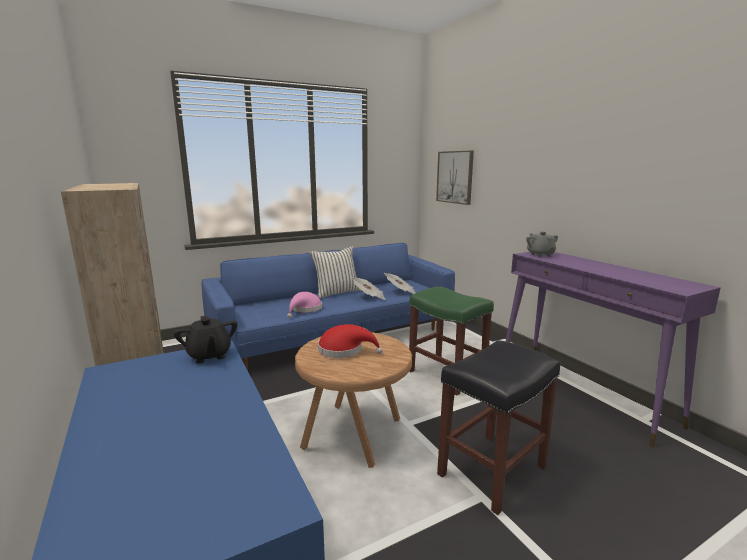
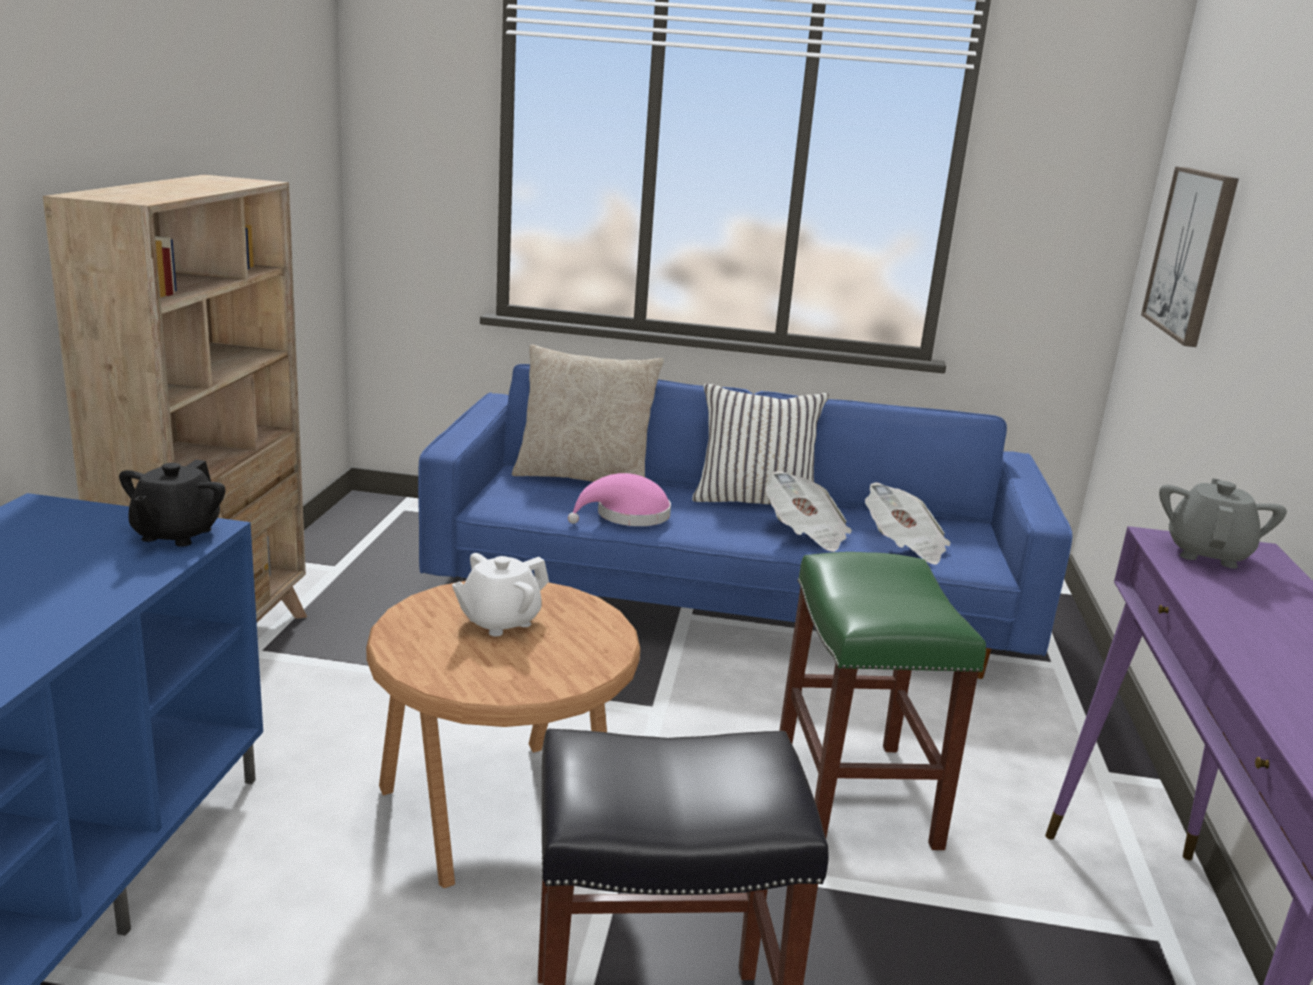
camera: 35 degrees right, 5 degrees up
(266, 302) = (584, 477): none -> beige pillow
(344, 350) = (499, 621): red hat -> white teapot

